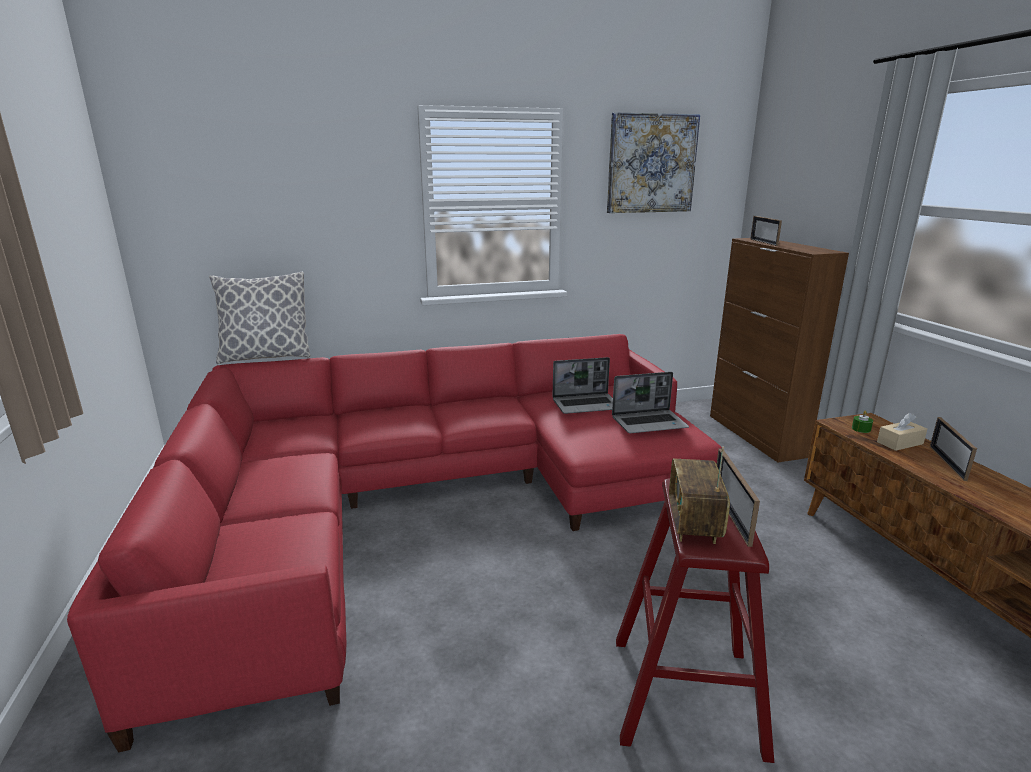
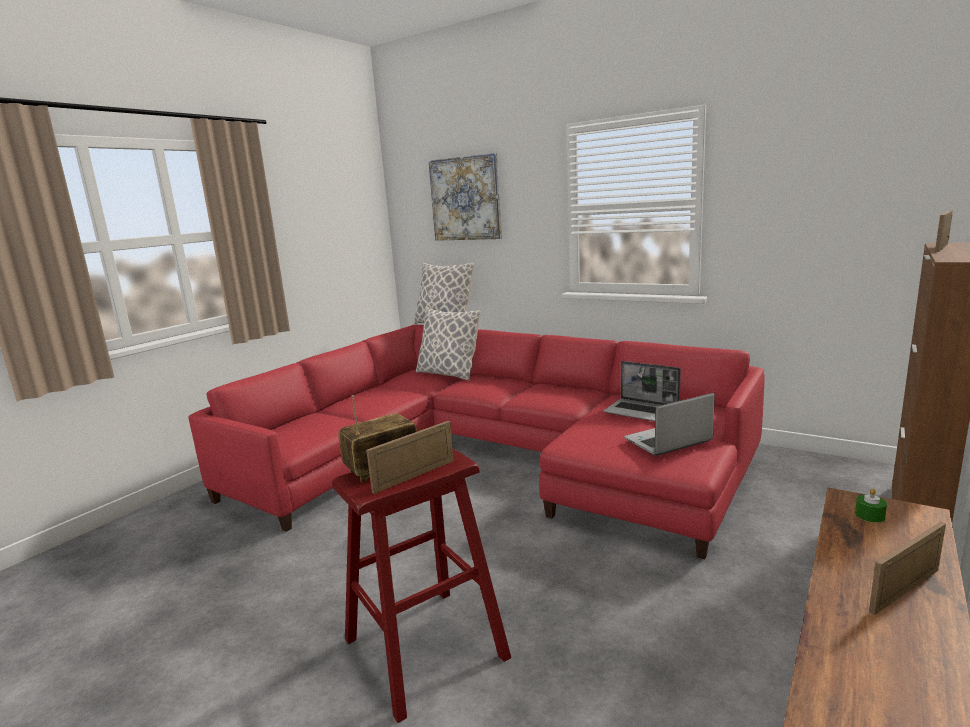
camera: 50 degrees right, 5 degrees down
(316, 420) = (448, 374): none -> pillow
(649, 423) = (667, 441): laptop -> laptop turned 120 degrees clockwise
(651, 164) = (825, 151): picture -> picture (465, 198)
(900, 443) = (889, 547): beige tissue box -> none

